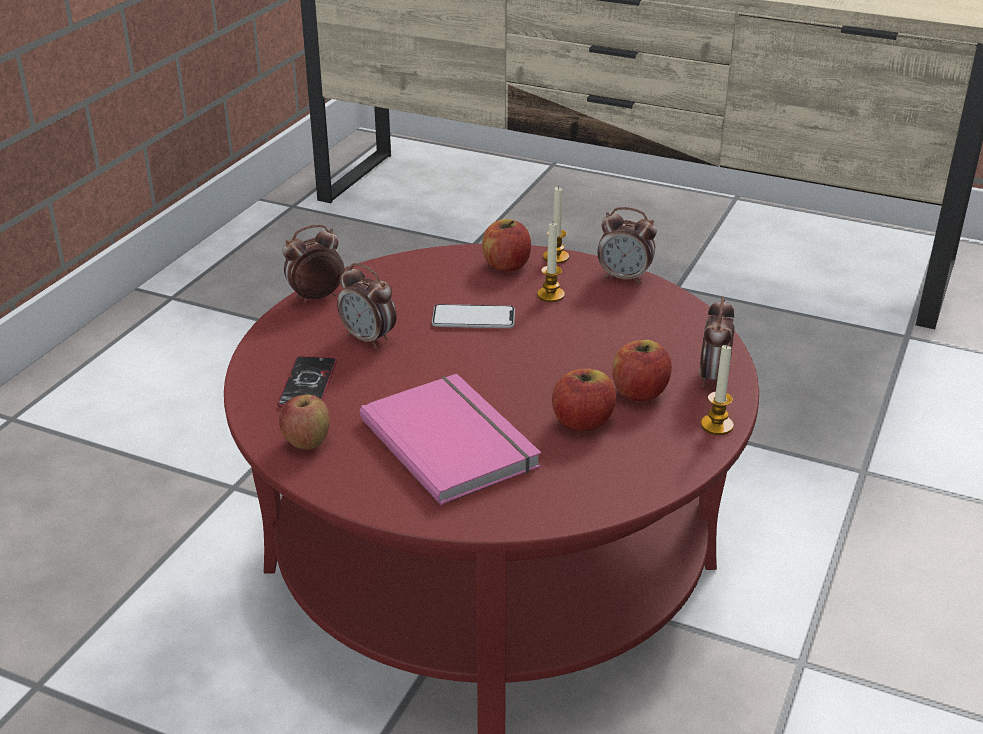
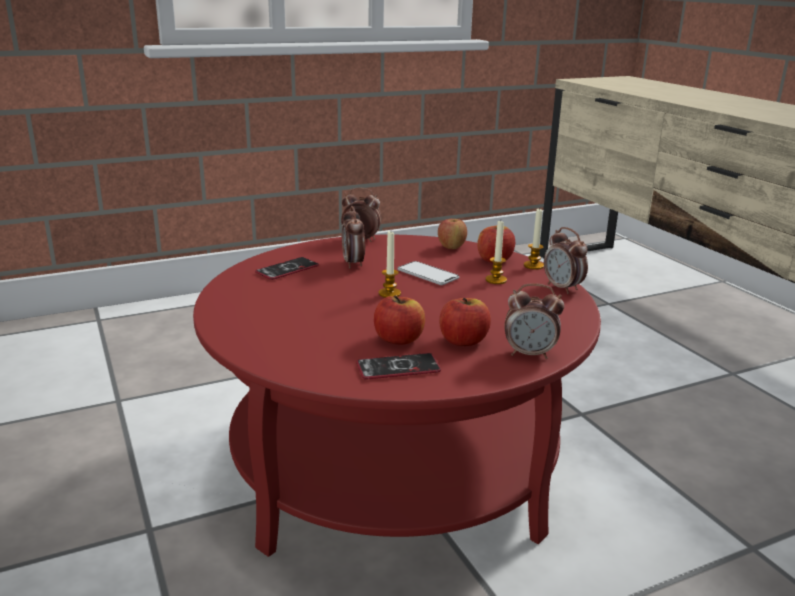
camera: 40 degrees right, 10 degrees down
(306, 442) = (239, 290): apple -> apple (451, 247)
(453, 440) = (309, 318): pink book -> none
(635, 456) = (398, 368): none -> phone
(713, 378) = (530, 354): alarm clock -> alarm clock turned 135 degrees counterclockwise
(716, 425) = (484, 377): candle -> candle (389, 293)

